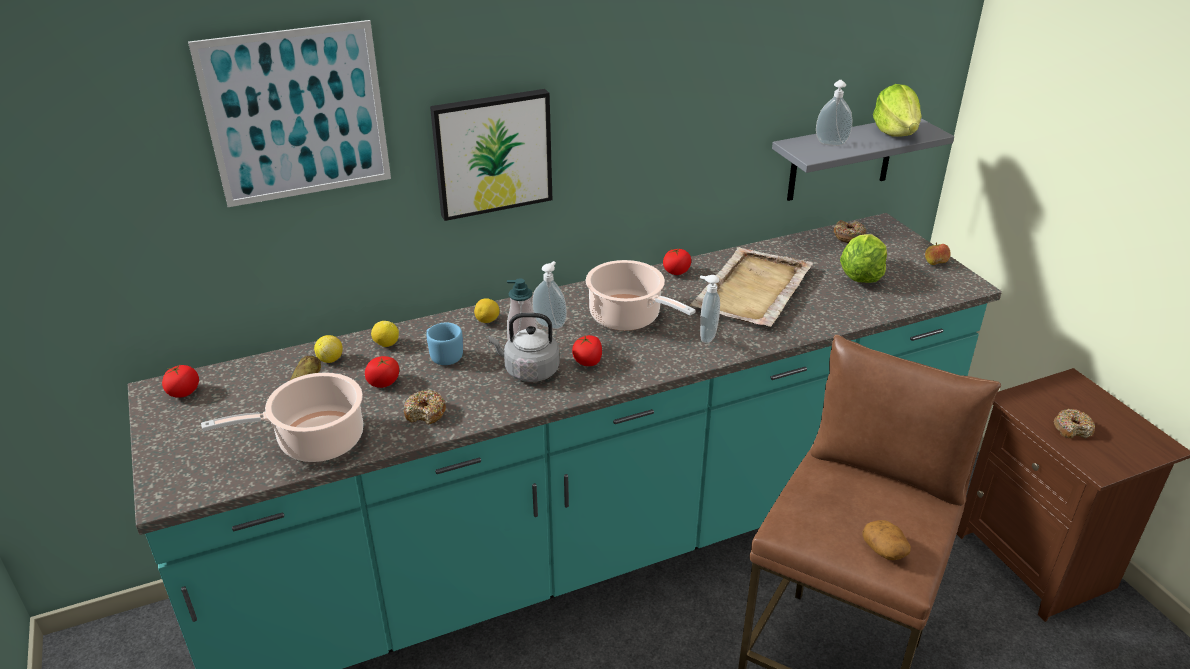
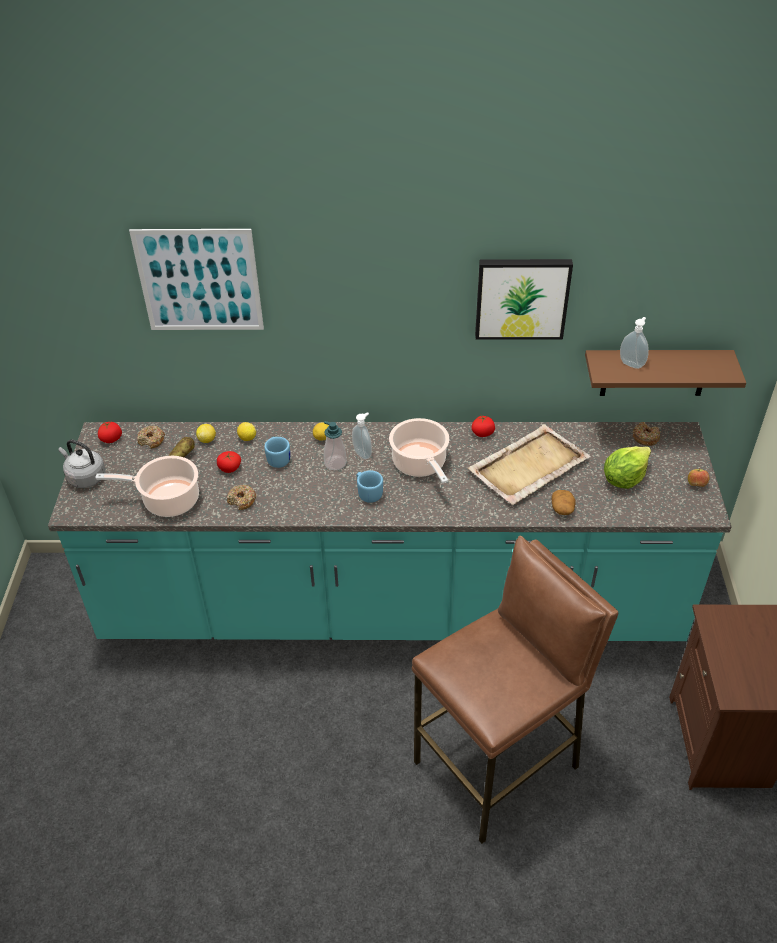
camera: 25 degrees right, 10 degrees up
(492, 153) = (340, 323): picture -> picture (522, 297)
(528, 371) = (325, 488): grey kettle -> grey kettle (85, 477)
(588, 362) = (368, 493): tomato -> blue mug
(706, 336) = (464, 497): soap dispenser -> none
(841, 159) = (654, 372): grey shelf -> brown shelf
(884, 550) = (491, 697): potato -> potato (562, 509)
(895, 132) = (697, 365): lettuce -> none
(1072, 429) = (739, 656): donut -> donut (151, 440)

